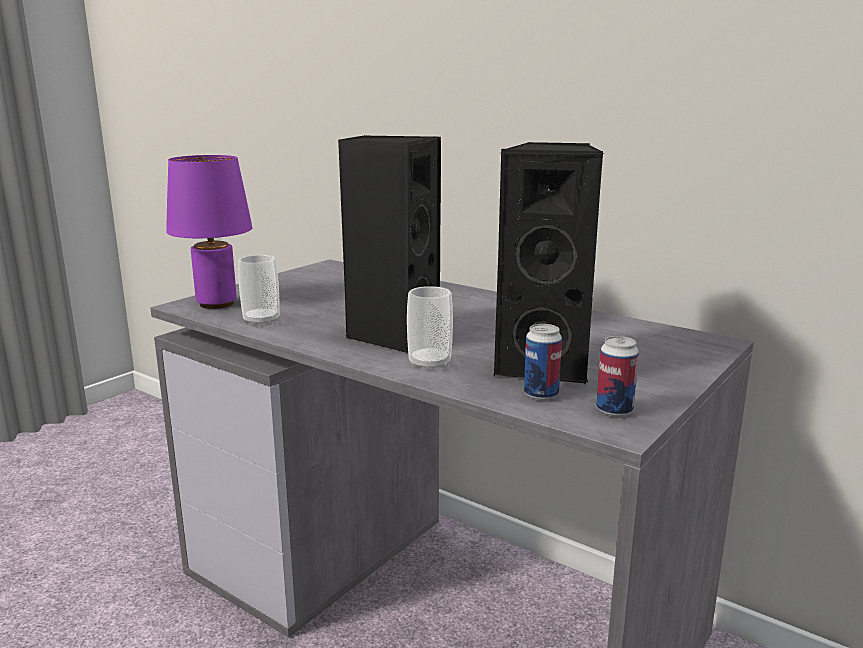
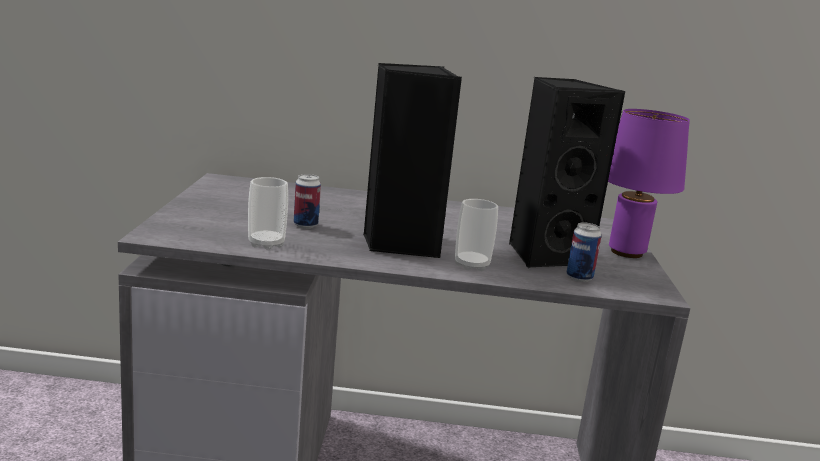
camera: 35 degrees left, 0 degrees up
(218, 304) = (187, 230): purple table lamp -> purple table lamp (627, 252)
(614, 411) = (635, 282): can -> can (305, 225)

